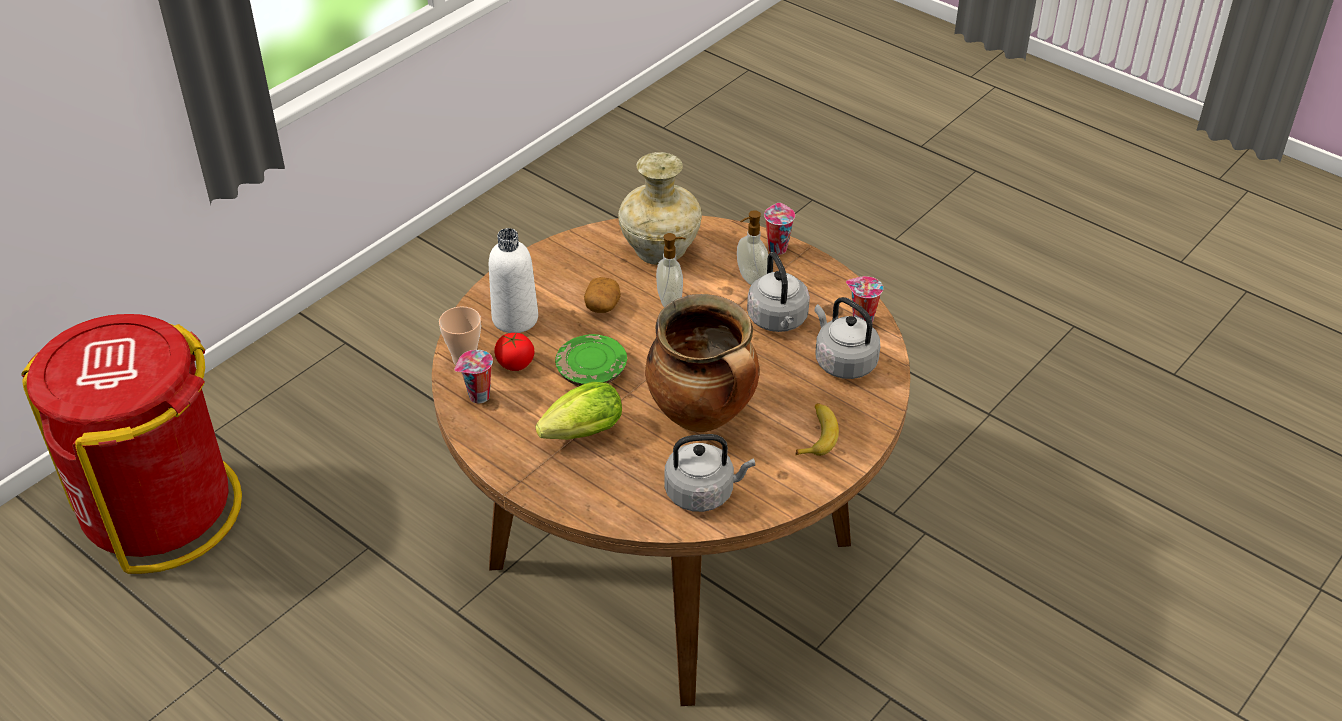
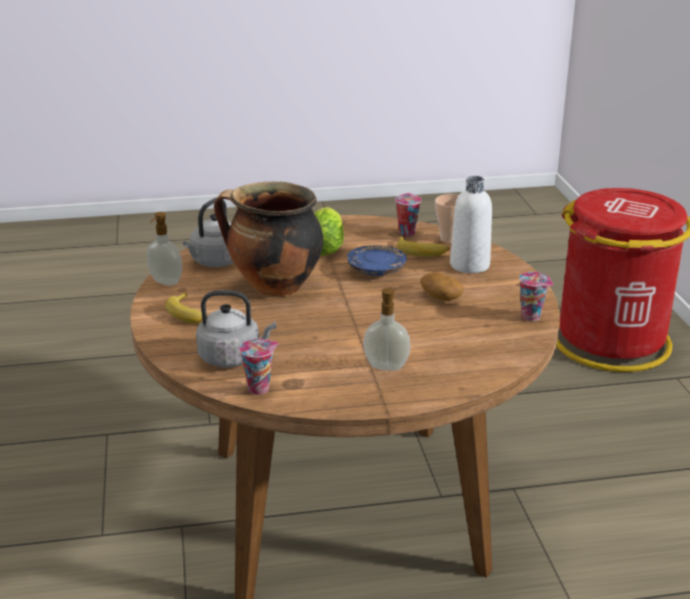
camera: 130 degrees right, 15 degrees down
(515, 363) = (422, 251): tomato -> banana
(591, 371) = (376, 270): green plate -> blue plate
(659, 252) = (477, 342): beige vase -> none
(671, 301) = (408, 323): soap dispenser -> soap dispenser (165, 282)
(776, 248) = (409, 397): cup -> cup (532, 317)
(778, 321) = (318, 354): grey kettle -> none

